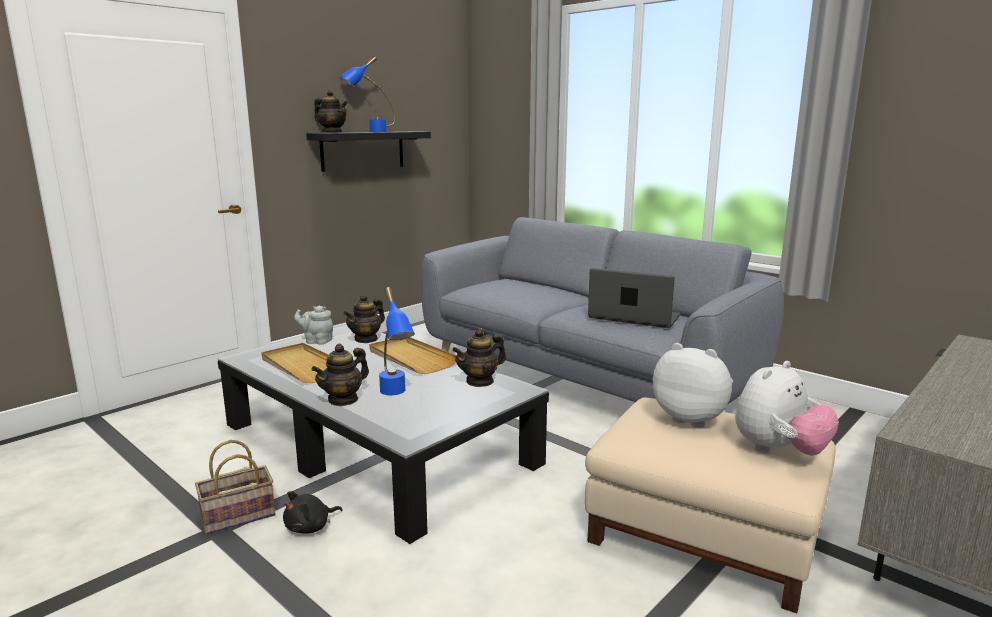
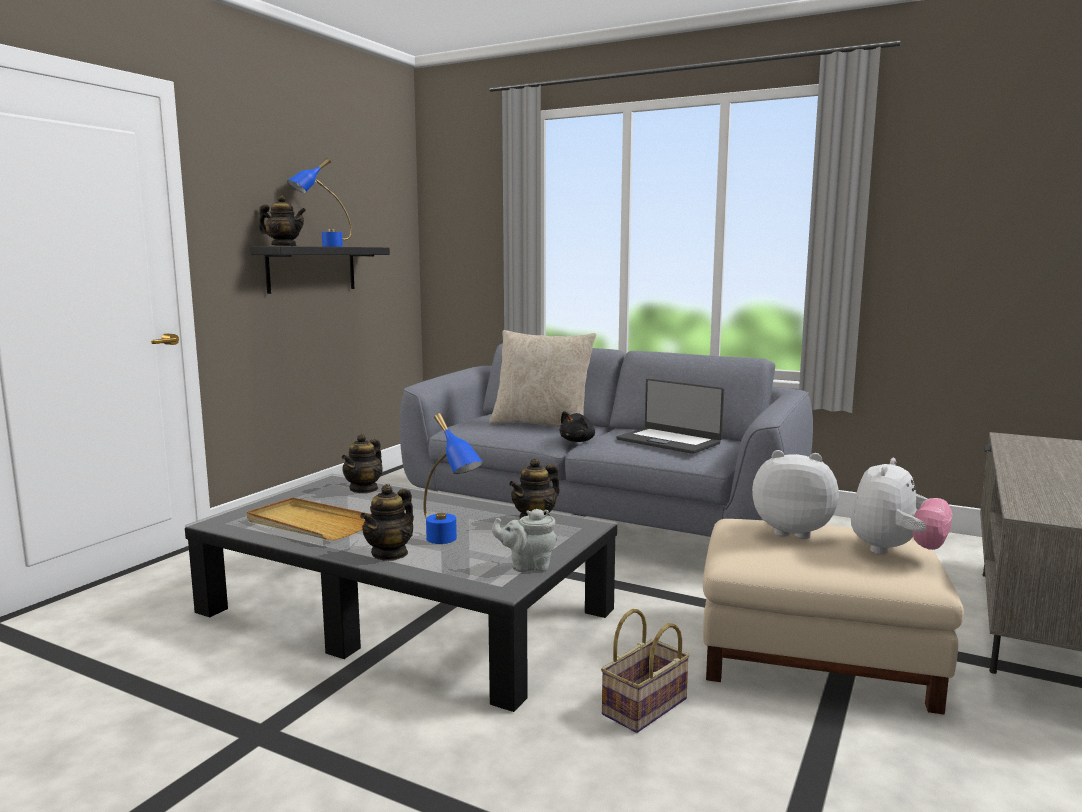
camera: 15 degrees left, 5 degrees down
(236, 517) = (277, 715): basket -> basket (645, 708)
(310, 527) = (381, 712): black plush toy -> black plush toy (578, 441)
(316, 341) = (302, 495): grey teapot -> grey teapot (528, 566)
(411, 358) = (436, 504): beige tray -> none
(535, 292) = (542, 424): none -> beige pillow
(633, 317) = (669, 441): laptop -> laptop turned 150 degrees counterclockwise

